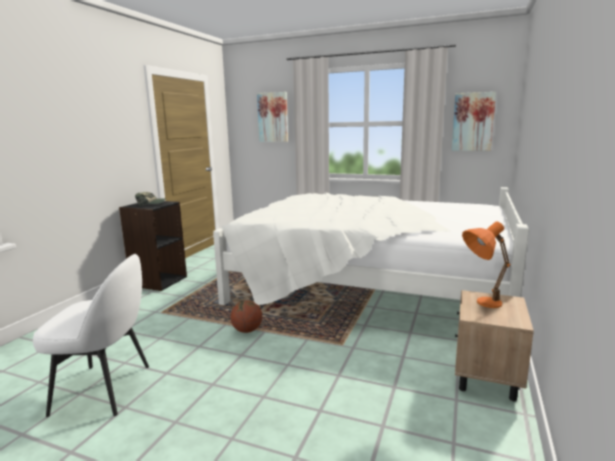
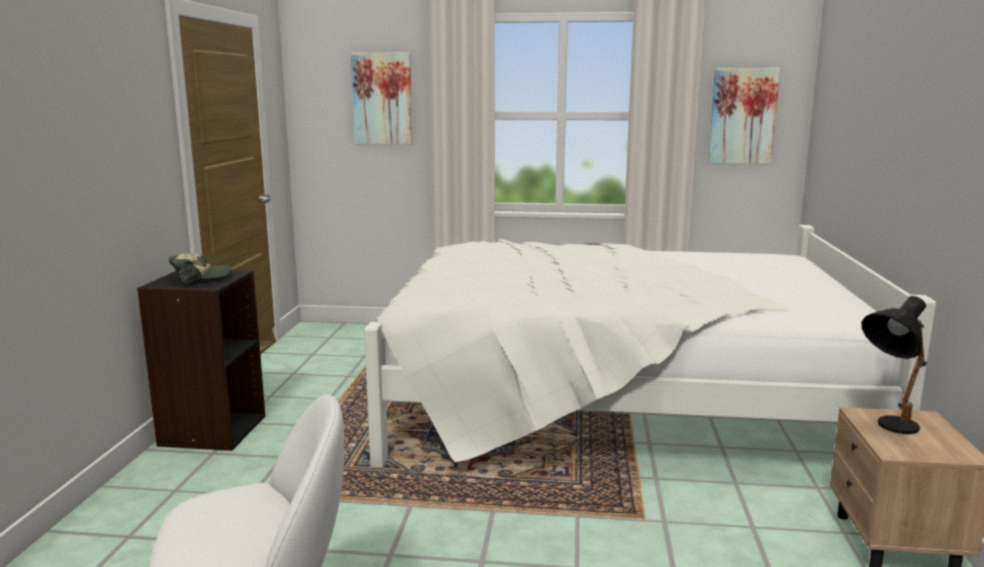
camera: 15 degrees left, 0 degrees up
(247, 330) = (460, 512): basketball -> none
(480, 303) = (888, 428): orange table lamp -> black table lamp

